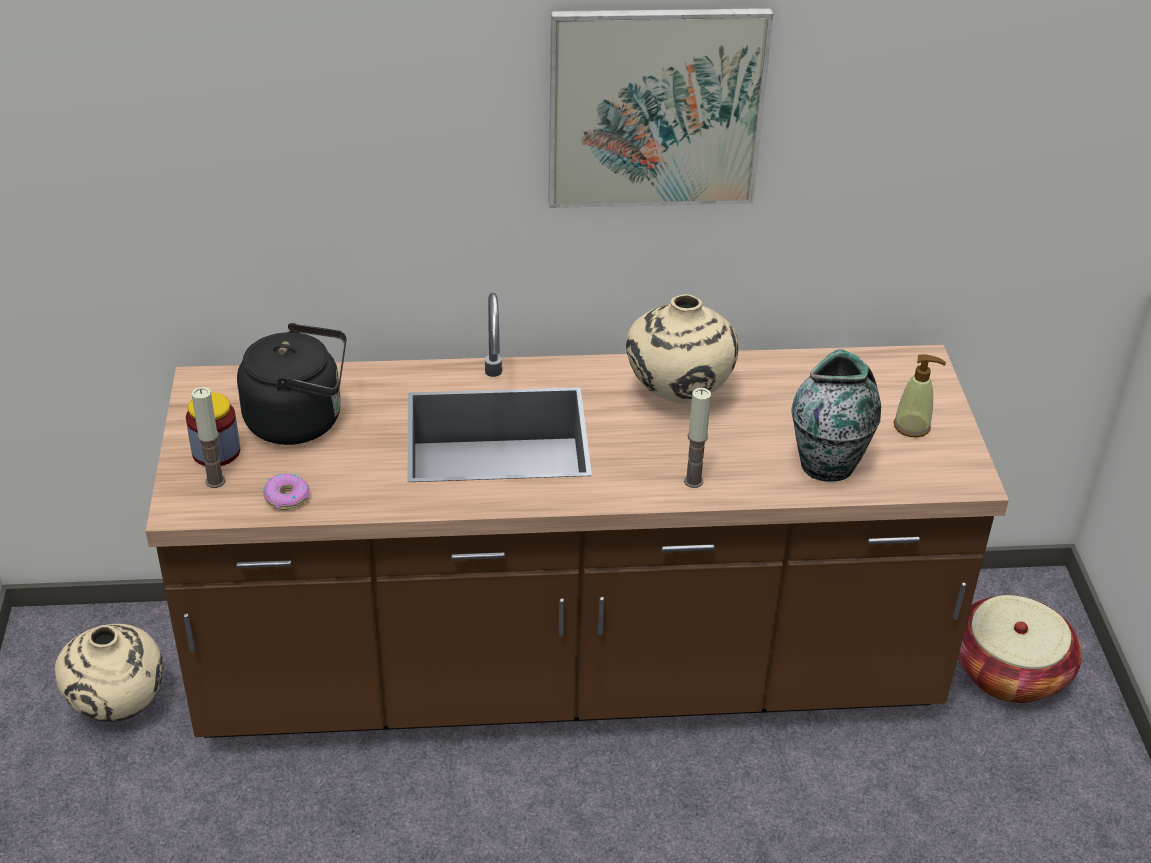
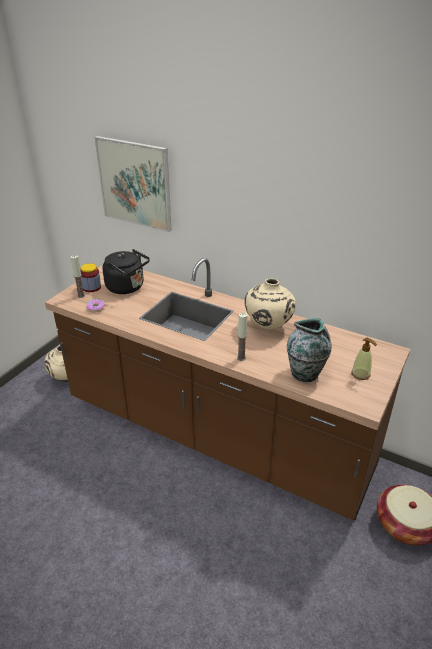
camera: 35 degrees right, 5 degrees down
(655, 108) = (281, 191): picture -> picture (135, 183)

